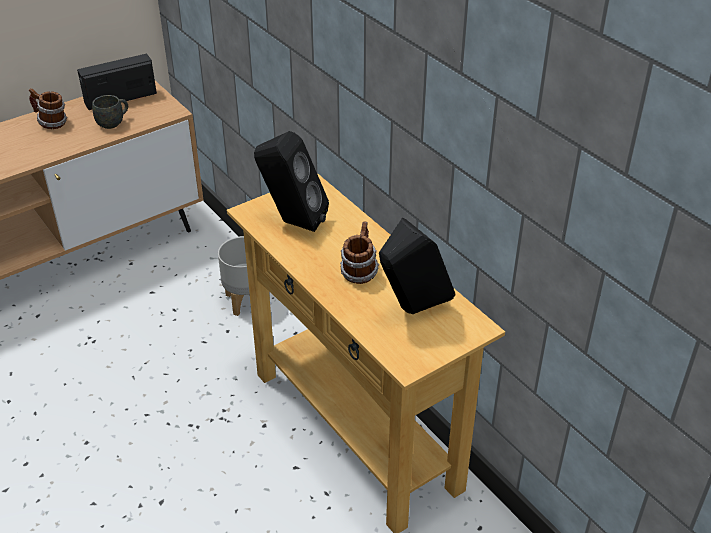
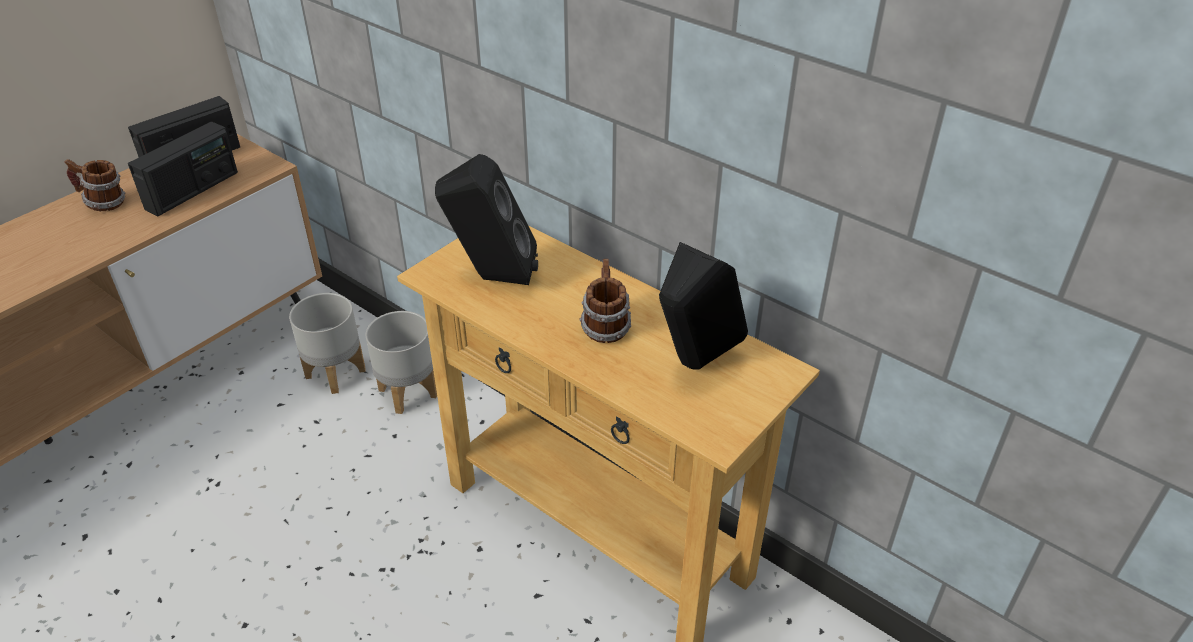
camera: 15 degrees left, 0 degrees up
(114, 122) = (192, 191): grey mug -> radio
(199, 276) = (336, 372): none -> grey planter

